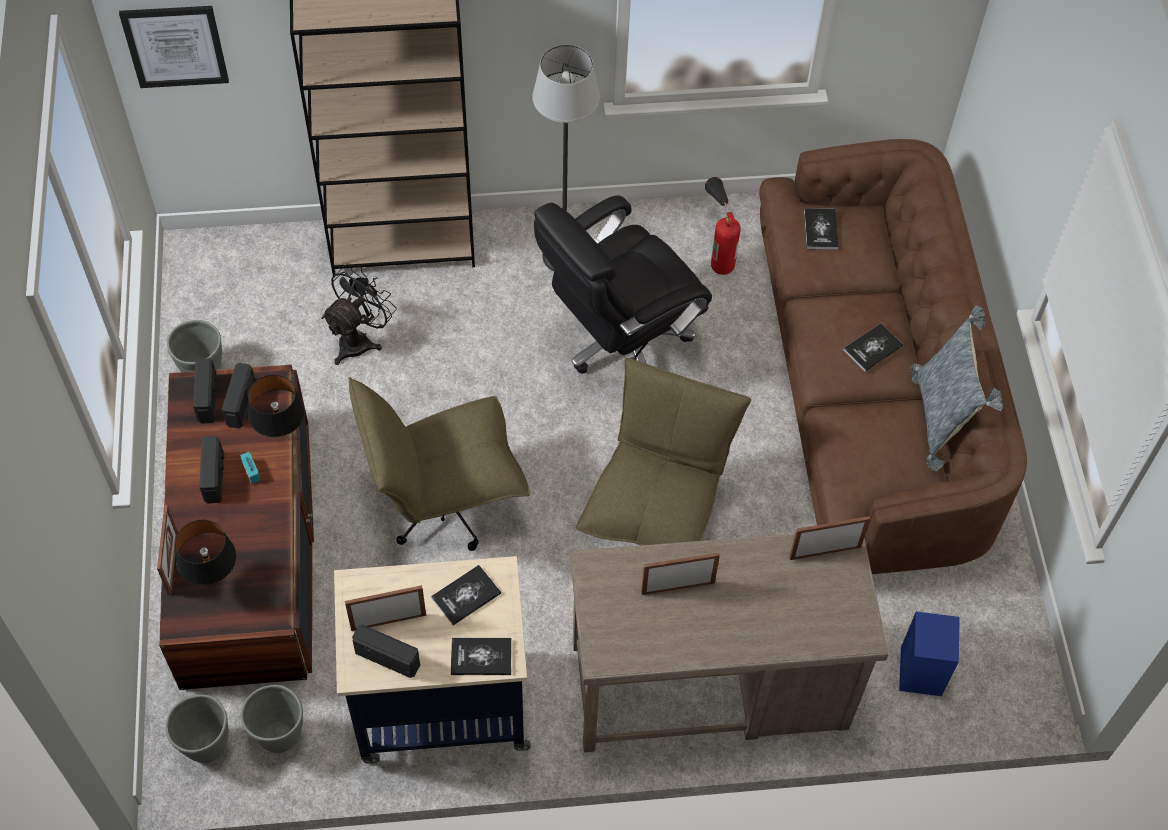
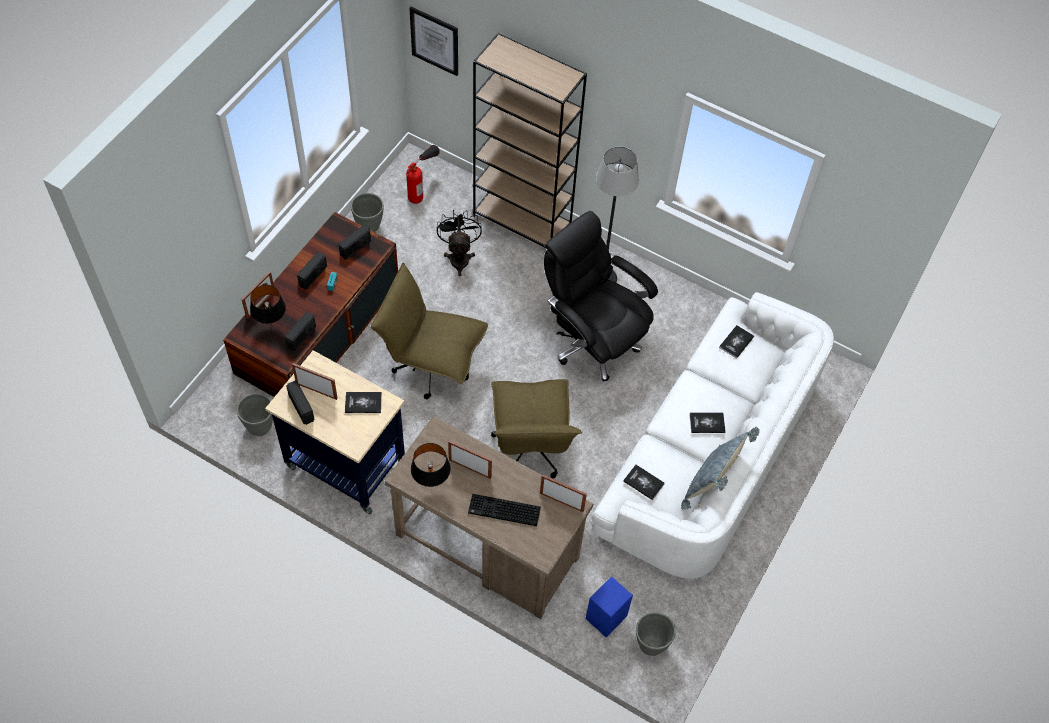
camera: 35 degrees right, 0 degrees up
(206, 747) = (223, 409): grey planter -> grey planter (650, 644)
(208, 399) = (342, 236): radio -> radio (302, 337)
(282, 439) = (360, 277): black table lamp -> black table lamp (431, 484)
(360, 339) = (459, 257): black fan -> black fan turned 75 degrees counterclockwise
(481, 657) = (345, 437): book -> book (643, 482)
(619, 344) = (592, 342): black office chair -> black office chair turned 45 degrees clockwise
(654, 523) = (530, 446): beige office chair -> beige office chair turned 120 degrees clockwise
(718, 247) = (693, 324): fire extinguisher -> fire extinguisher (422, 188)
(766, 613) = (503, 511): none -> keyboard
(869, 393) = (709, 454): brown sofa -> white sofa

